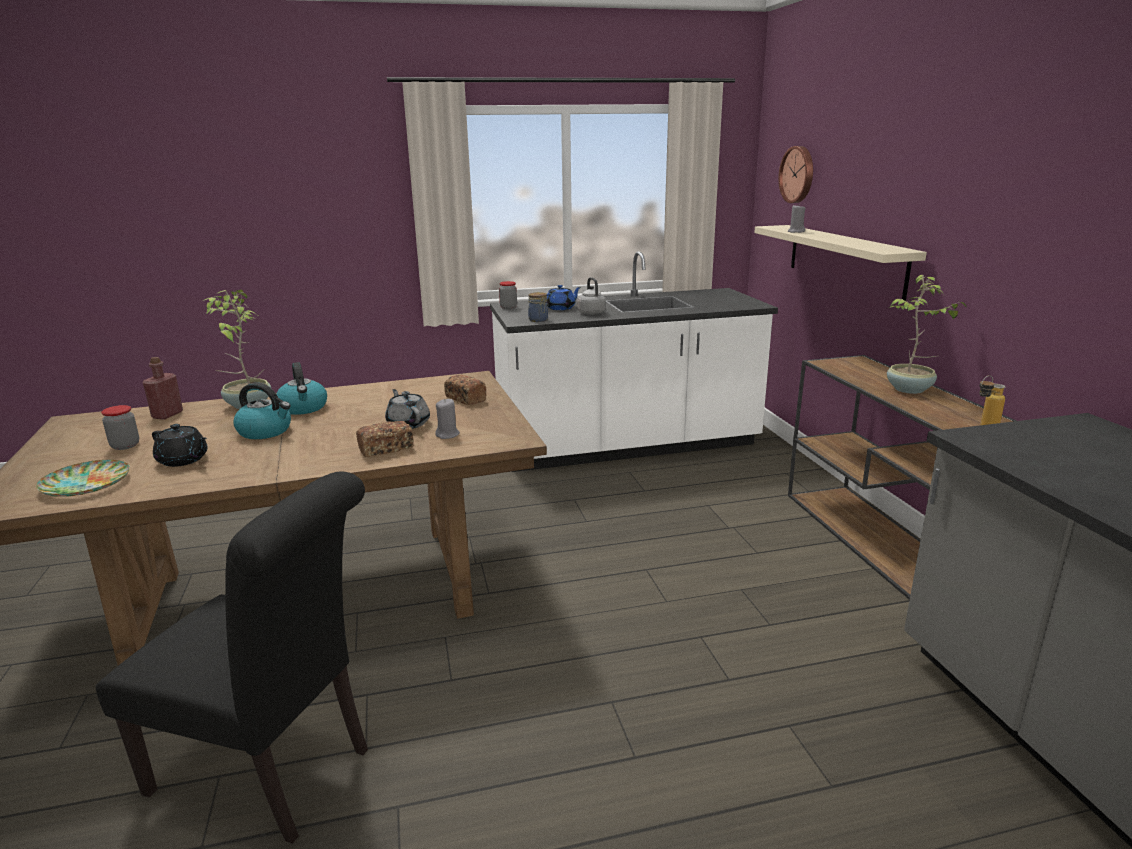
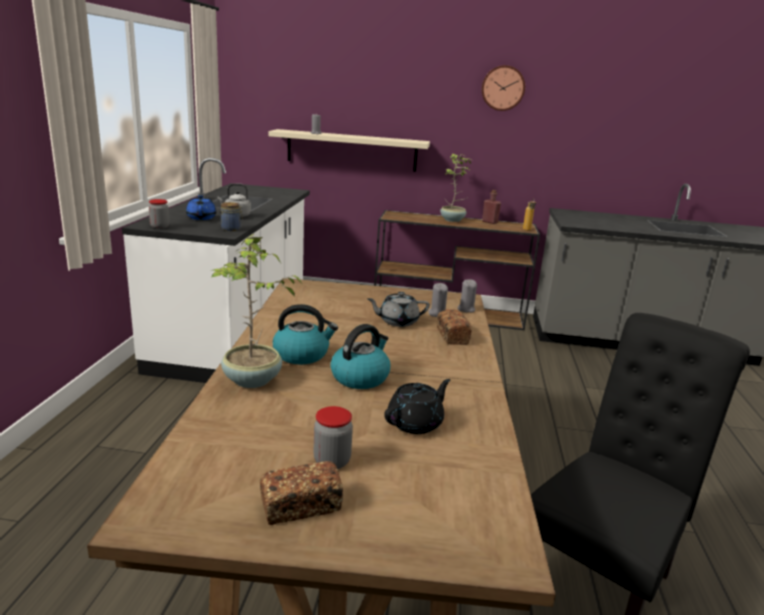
camera: 70 degrees left, 0 degrees up
(85, 484) = (453, 484): plate -> none
(167, 415) = (226, 432): red bottle -> red bottle (489, 222)
(465, 398) = (353, 296): bread -> bread (301, 506)
(478, 445) = (466, 309): none -> grey candle
(798, 174) = (284, 91): wall clock -> wall clock (503, 88)

